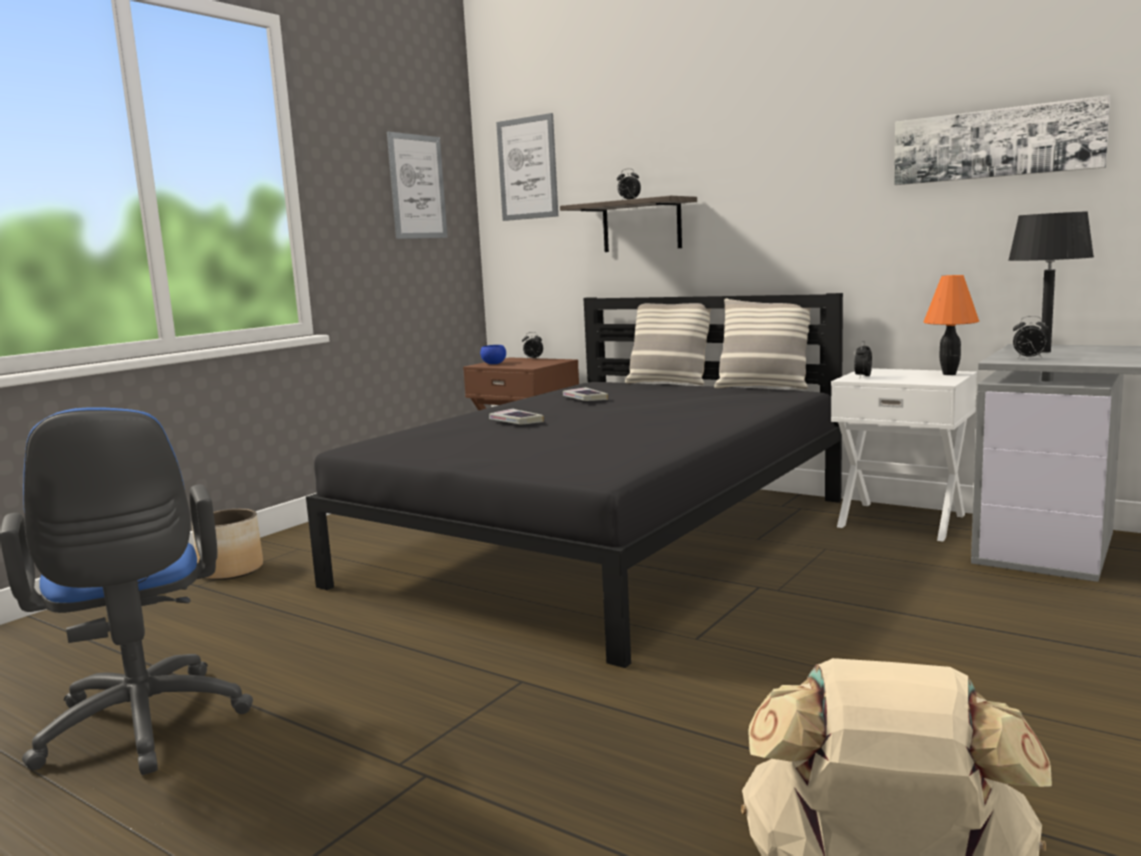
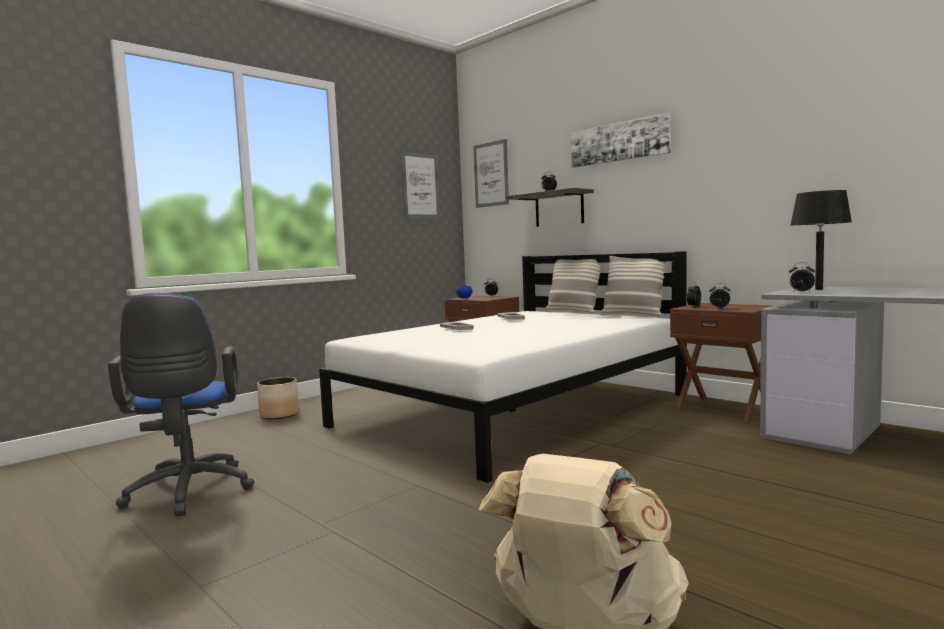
camera: 10 degrees right, 5 degrees down
(606, 540) = (514, 410): black bed -> white bed
(902, 379) = (719, 308): none -> alarm clock
(902, 520) = (724, 409): white nightstand -> brown nightstand
(949, 374) = (756, 306): orange table lamp -> none
(996, 143) = (789, 147): picture -> picture (619, 142)

